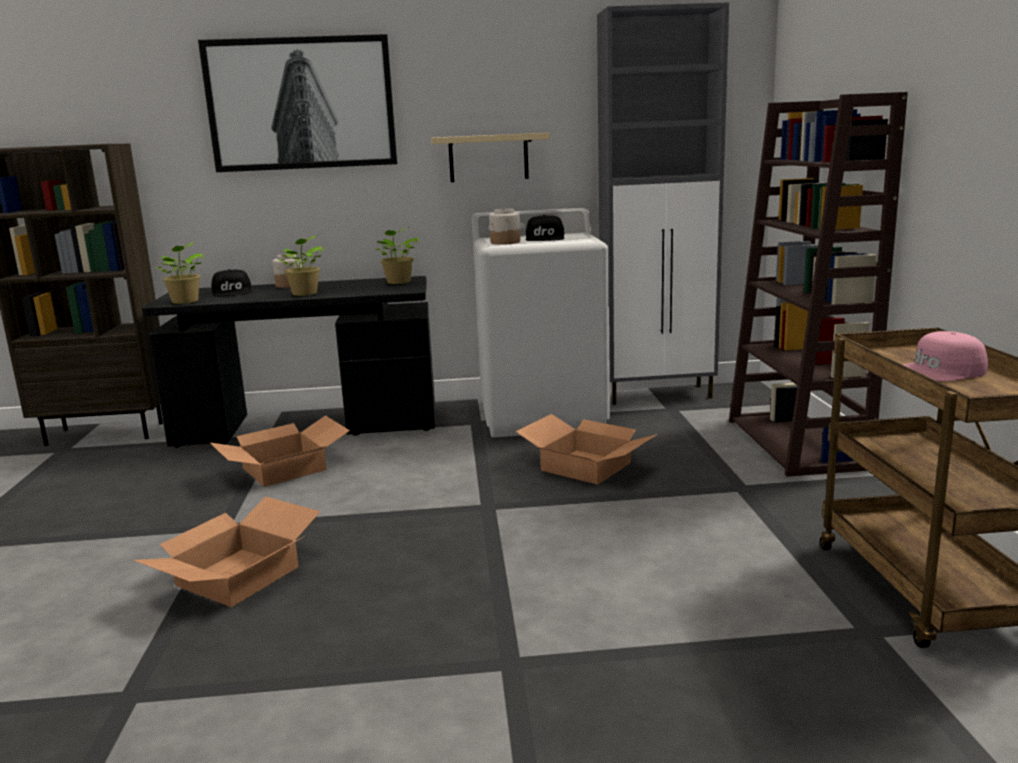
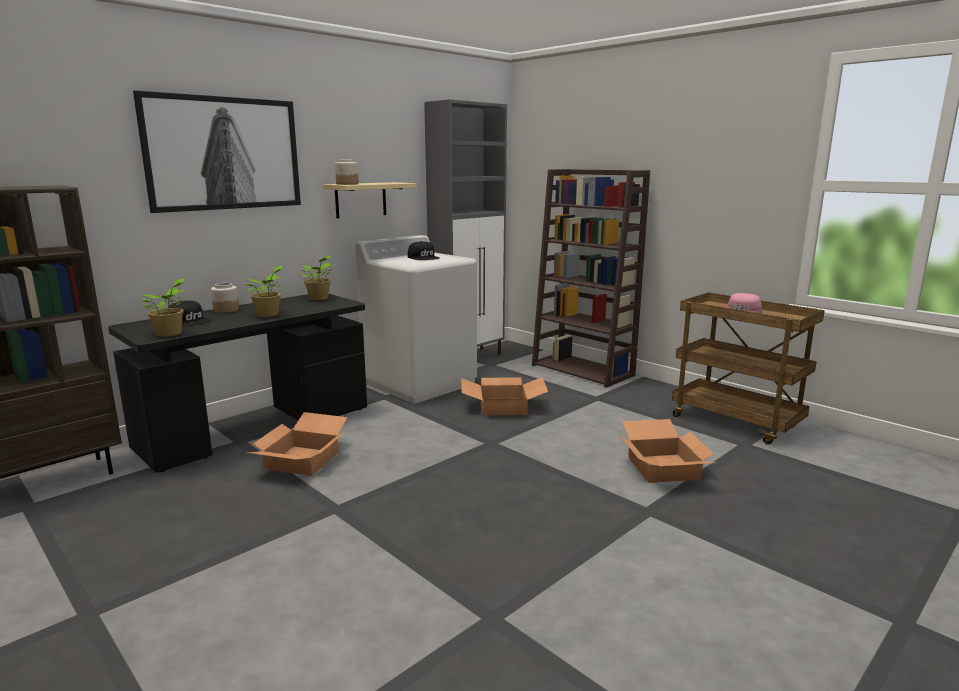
camera: 40 degrees left, 0 degrees up
(237, 577) = (417, 532): cardboard box -> cardboard box (664, 468)
(505, 242) = (408, 262): jar -> jar (347, 184)

